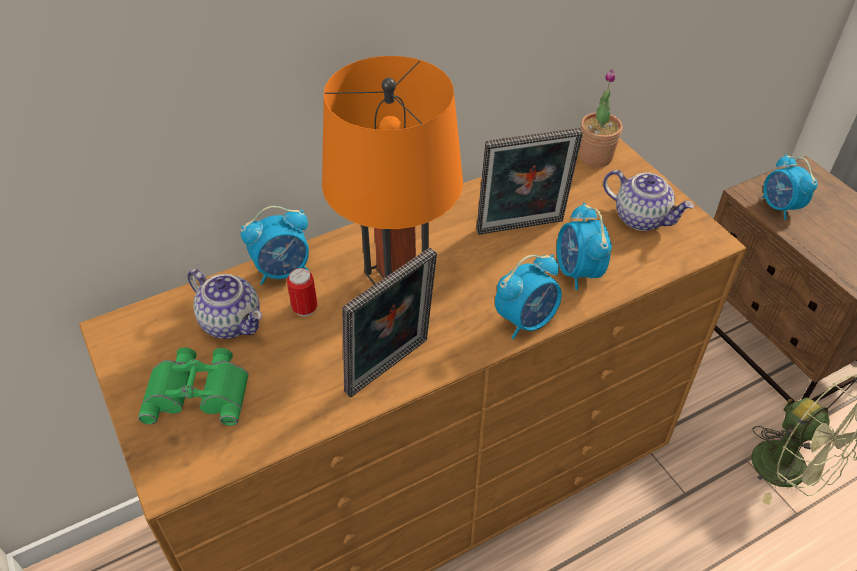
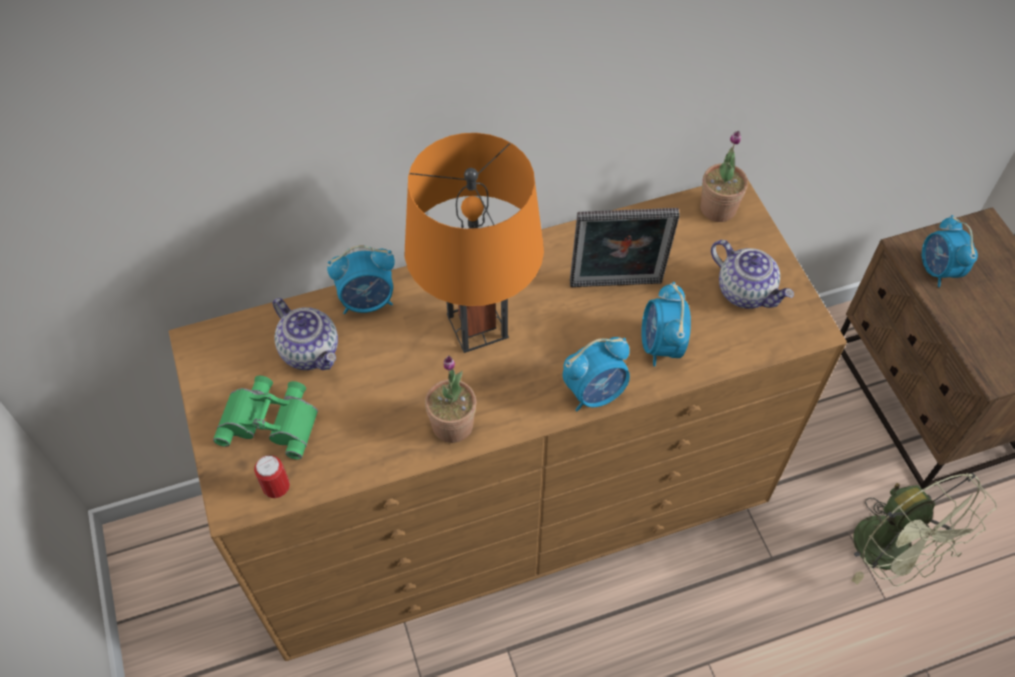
camera: 10 degrees right, 10 degrees up
(305, 308) = (382, 347): can -> can (277, 488)
(391, 369) = (452, 425): picture frame -> potted plant

